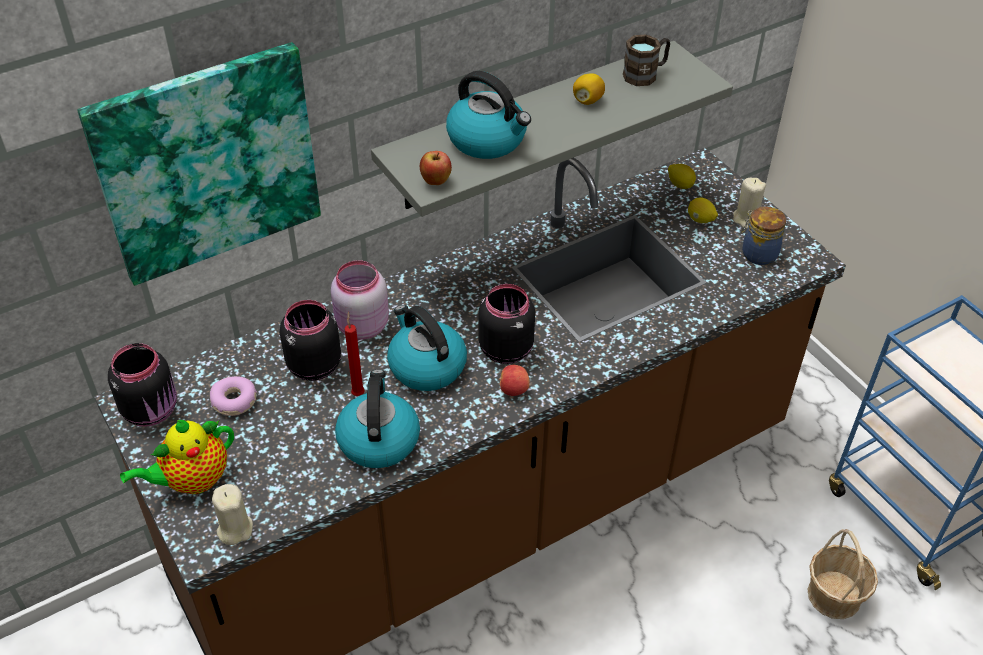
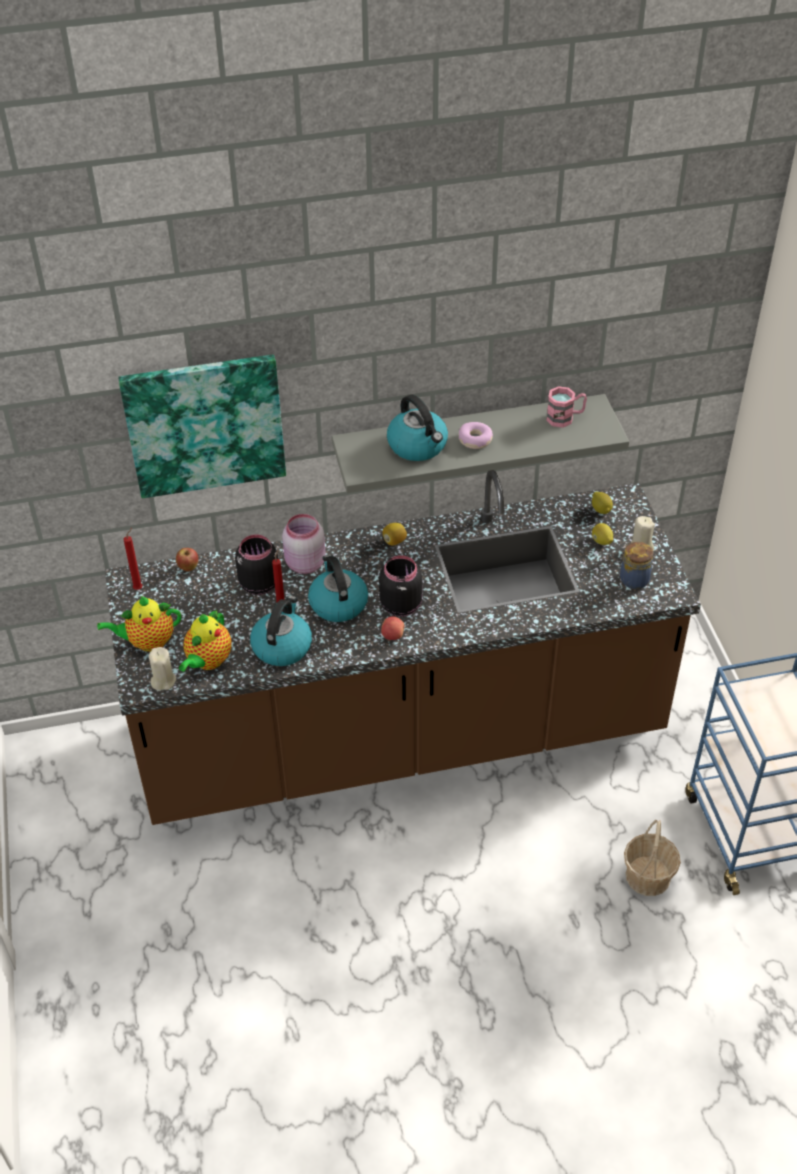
camera: 20 degrees right, 0 degrees up
(152, 410) = (139, 588): black jar -> red candle
(234, 401) = (195, 596): donut -> donut (475, 440)
(287, 486) = (208, 661): none -> teapot
(436, 182) = (365, 470): apple -> apple (188, 568)
(587, 100) = (508, 430): lemon -> lemon (394, 541)
(645, 74) = (565, 418): brown mug -> pink mug

